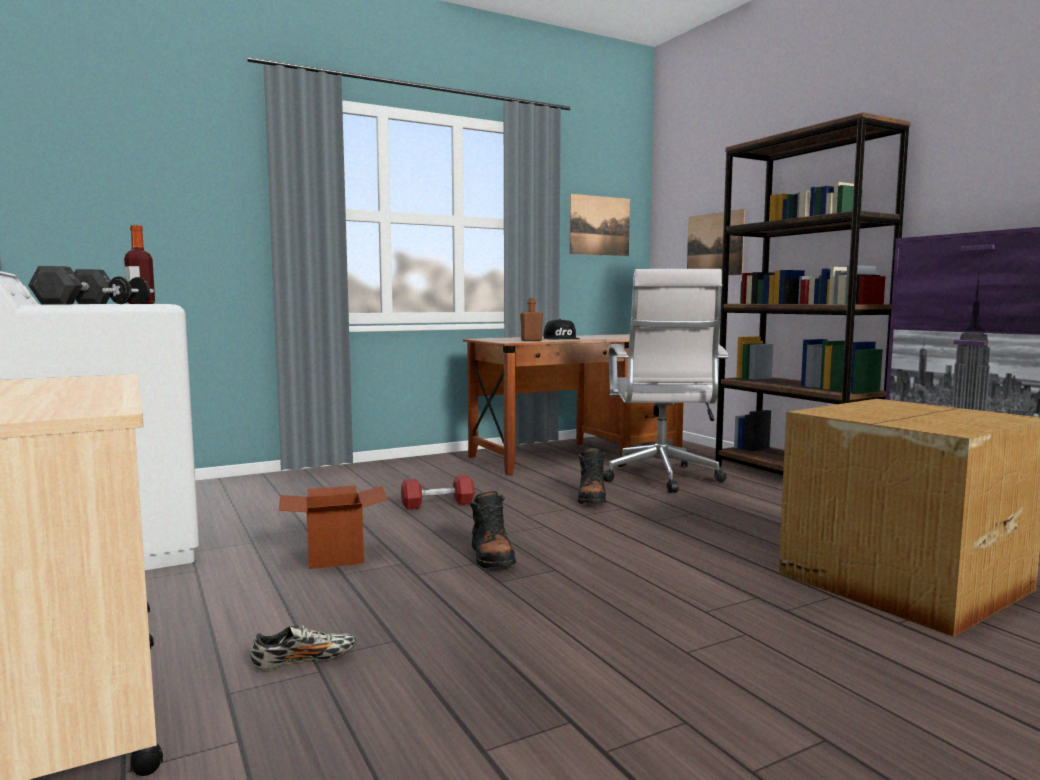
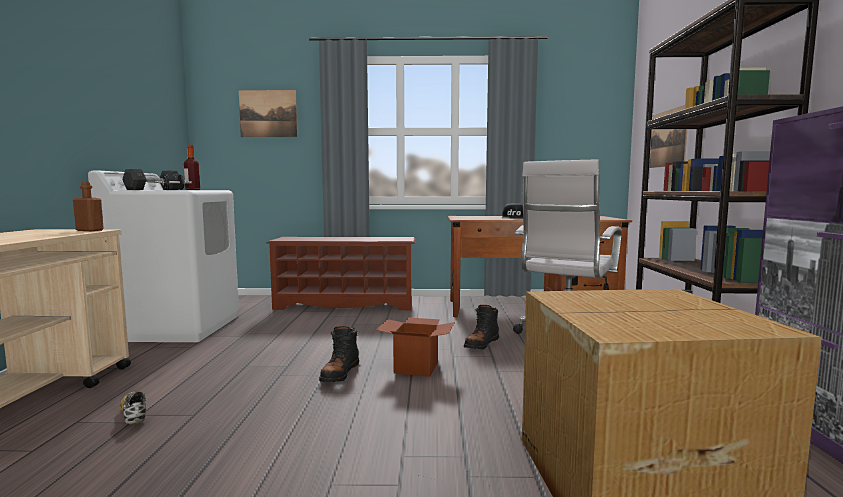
camera: 30 degrees right, 0 degrees up
(304, 661) = (134, 414): shoe -> shoe turned 135 degrees counterclockwise
(332, 479) = (346, 304): none -> brown shoe rack
(335, 556) = (261, 353): cardboard box -> cardboard box (416, 367)
(438, 504) = (374, 330): red dumbbell -> none
(531, 340) = (480, 218): brown bottle -> brown bottle (89, 230)
(599, 225) = (579, 128): picture -> picture (268, 114)

